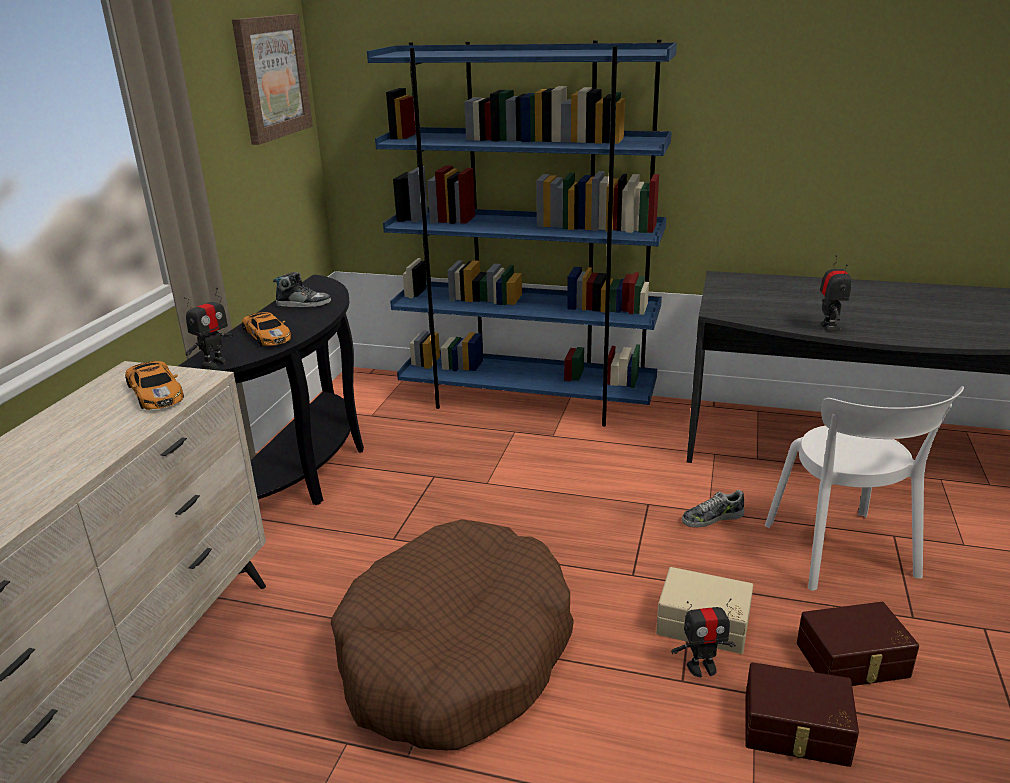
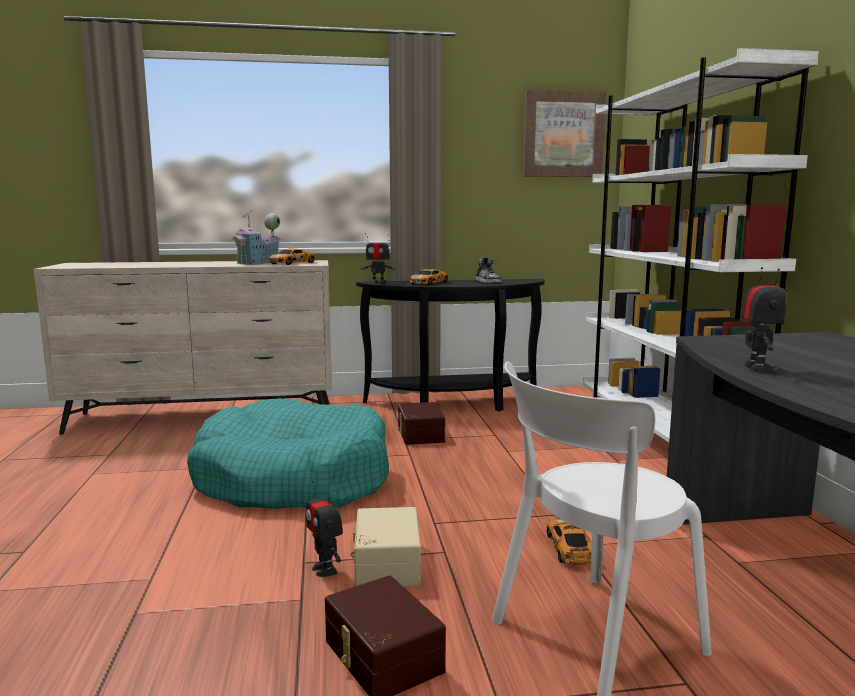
camera: 65 degrees right, 15 degrees down
(102, 418) = (259, 263): none -> toy house
(456, 655) = (293, 479): brown dog bed -> turquoise dog bed
(527, 401) = (660, 441): blue bookcase -> white bookcase
(712, 518) = (570, 548): shoe -> toy car
(796, 731) = (258, 626): brown storage box -> brown storage box (419, 434)
(829, 328) = (757, 368): toy robot -> toy robot turned 60 degrees counterclockwise

